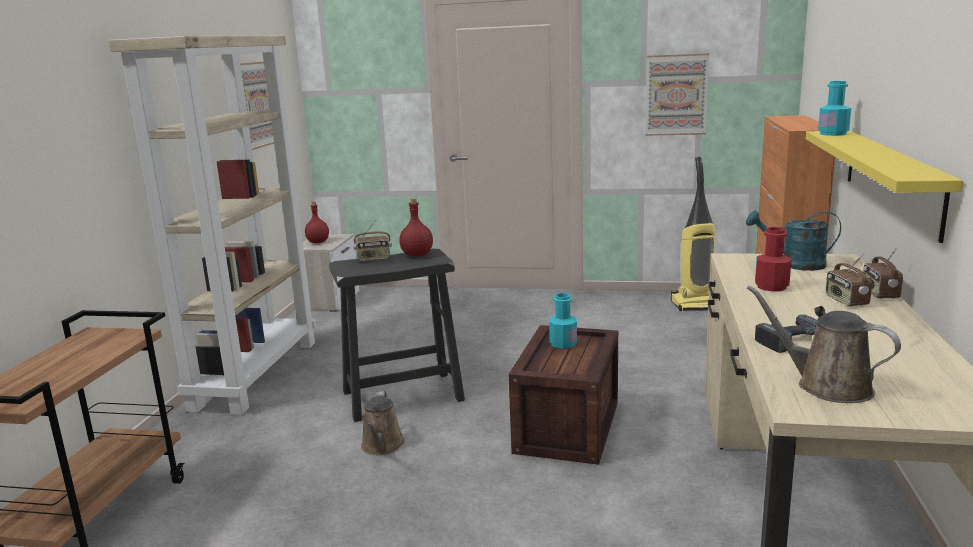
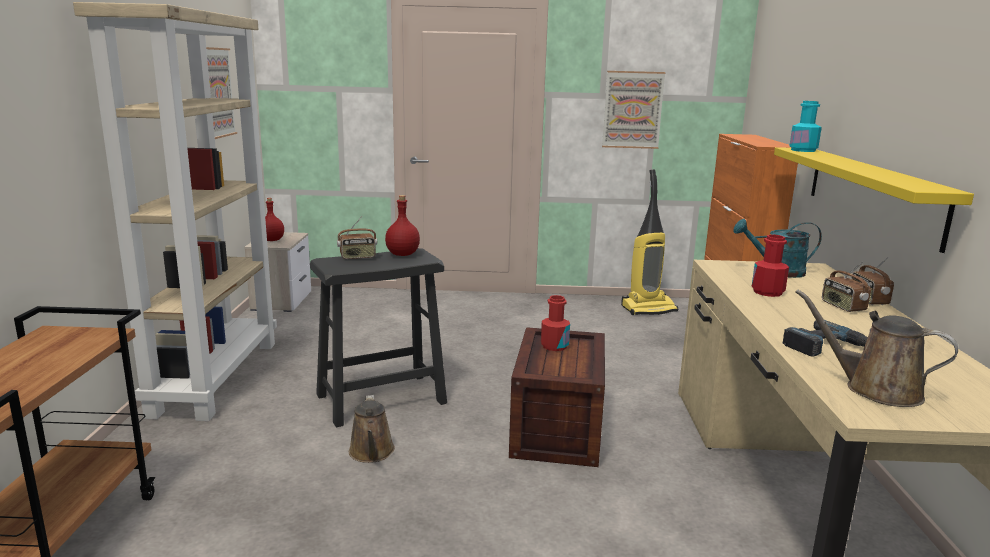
camera: 10 degrees left, 0 degrees up
(563, 344) = (554, 346): turquoise bottle -> red bottle

